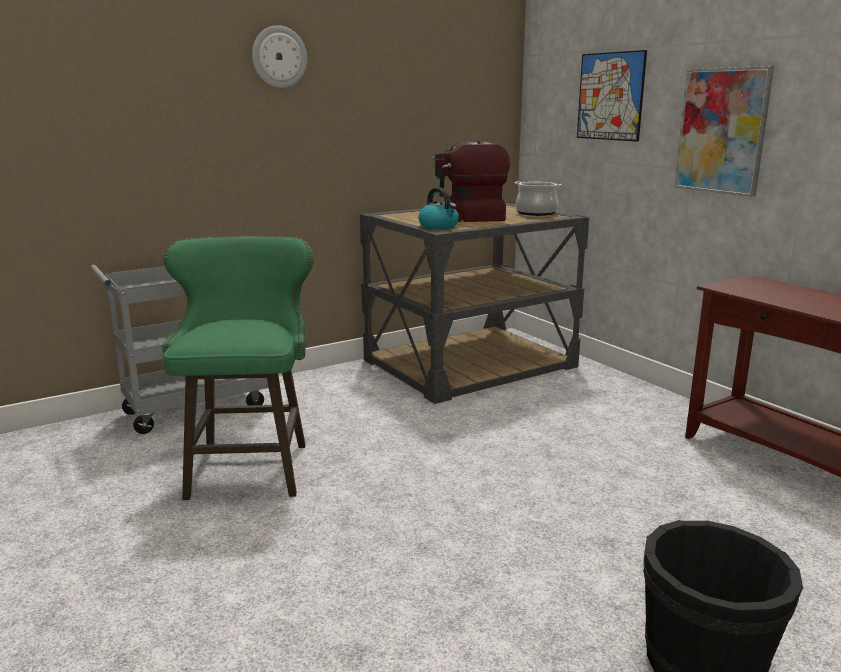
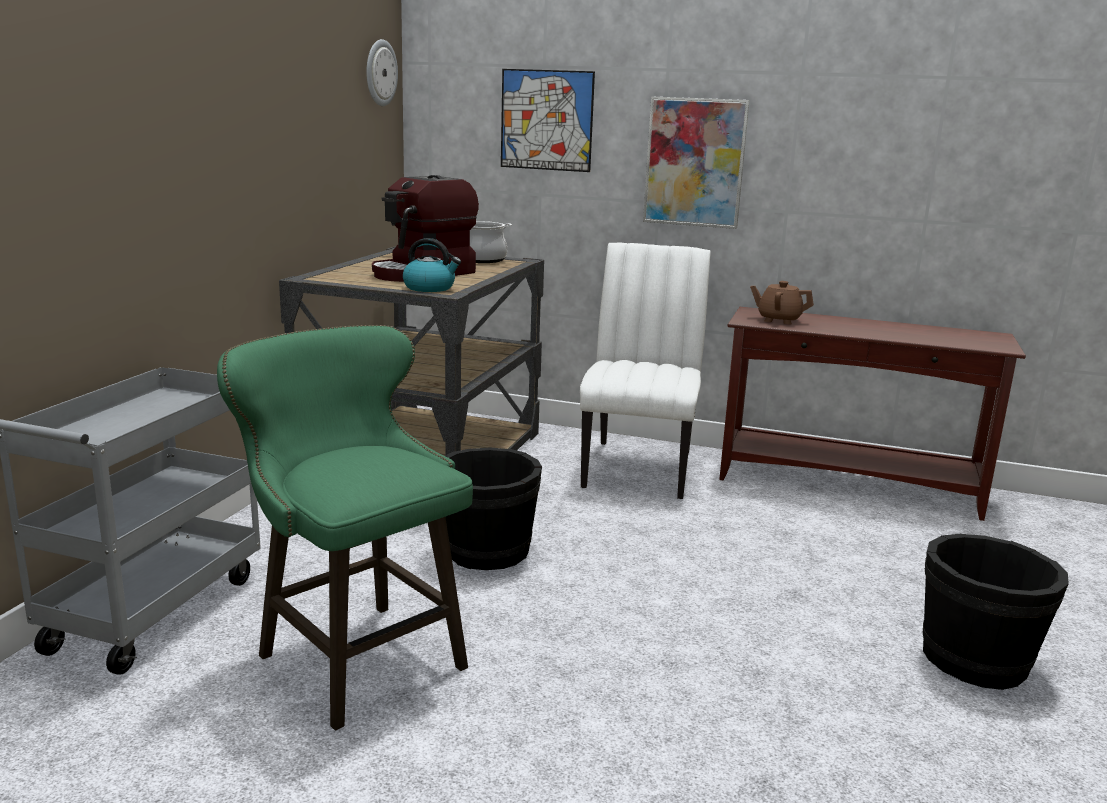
camera: 40 degrees left, 0 degrees up
(279, 57) = (184, 57): wall clock -> wall clock (380, 73)
(415, 433) = (486, 552): none -> black bucket
(621, 411) = (639, 469): none -> white chair
(760, 290) = (778, 320): none -> brown teapot

